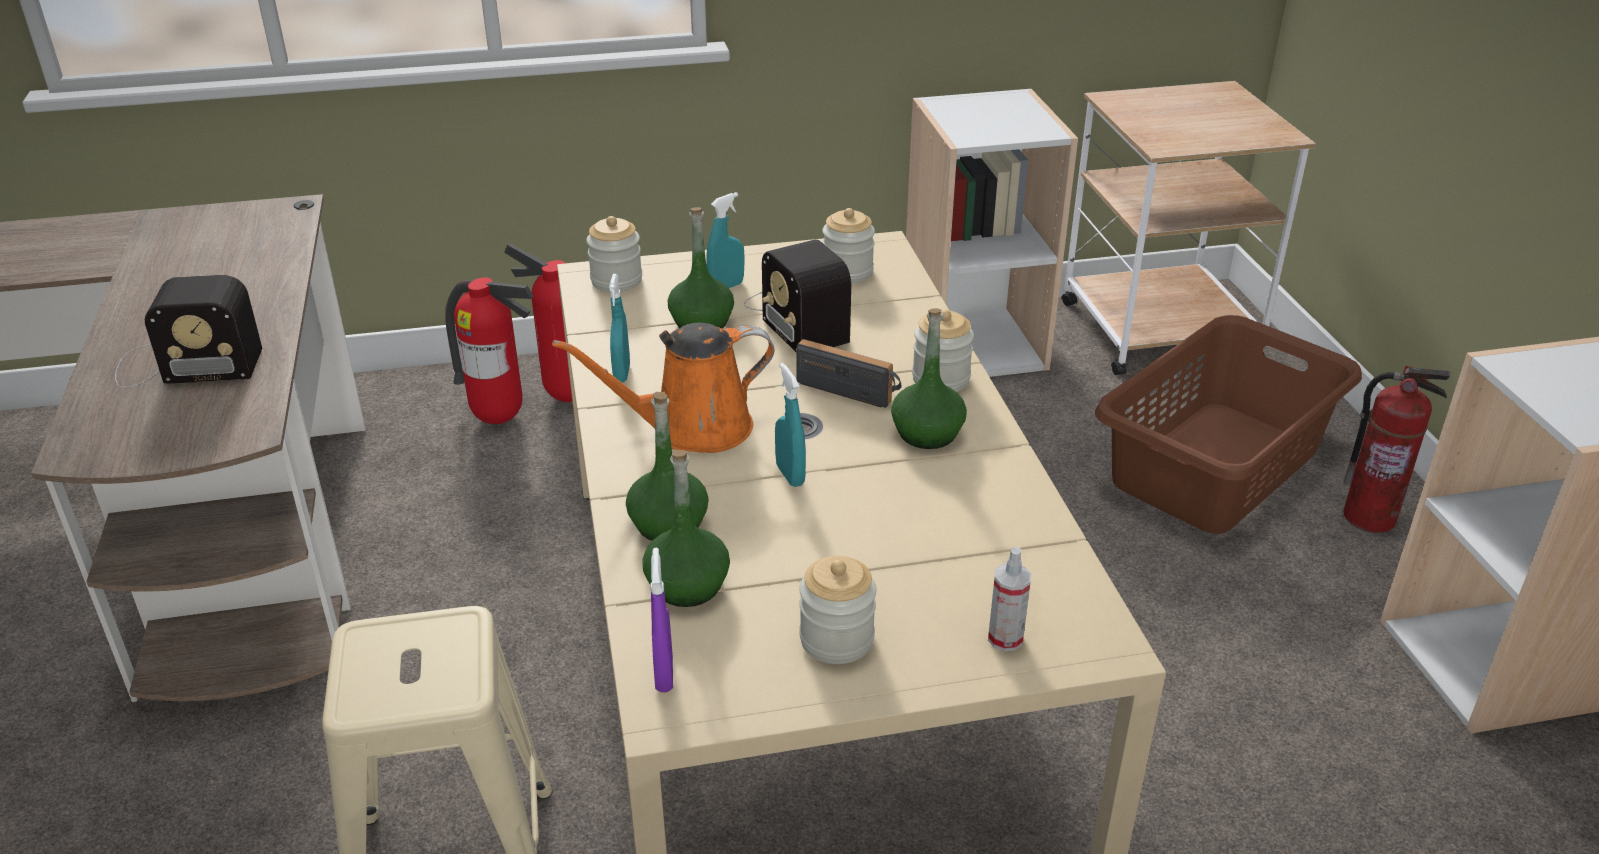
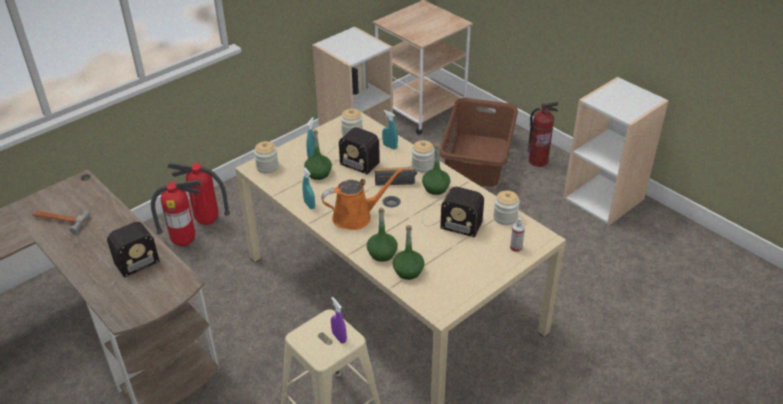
camera: 30 degrees left, 5 degrees up
(185, 257) = (59, 220): none -> hammer
(664, 674) = (428, 301): purple spray bottle -> purple spray bottle (339, 337)
(692, 429) = (356, 216): orange watering can -> orange watering can turned 150 degrees counterclockwise
(790, 475) = (405, 220): turquoise spray bottle -> turquoise spray bottle (390, 146)
(836, 639) = (469, 269): jar -> jar (505, 217)
(894, 511) = (449, 220): none -> radio

